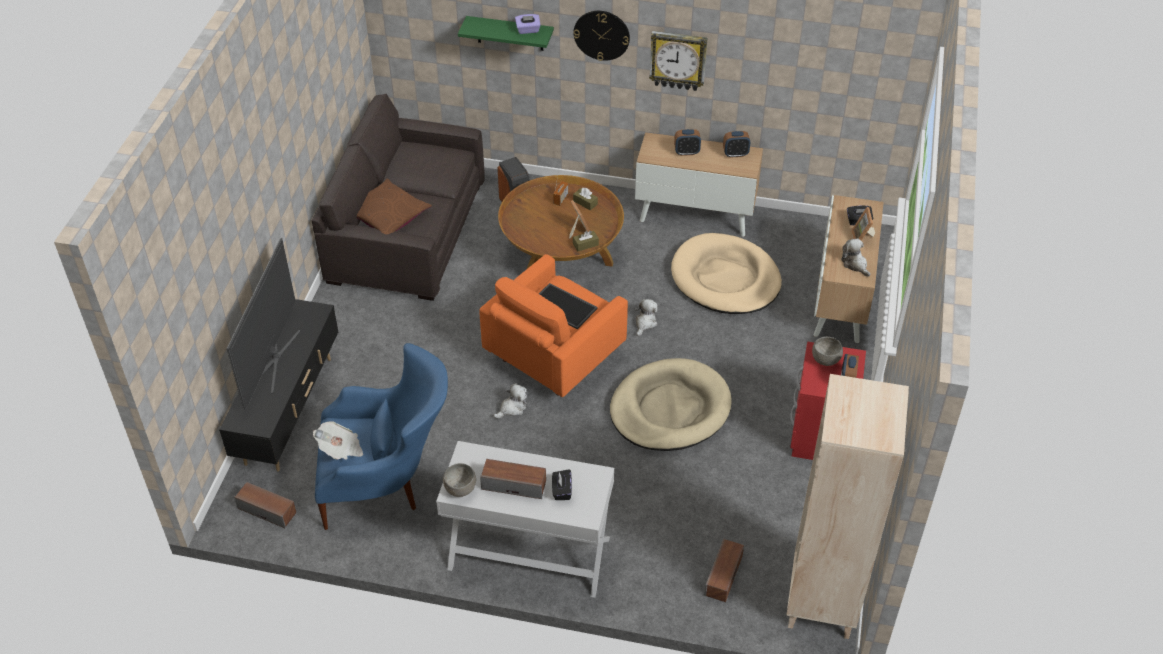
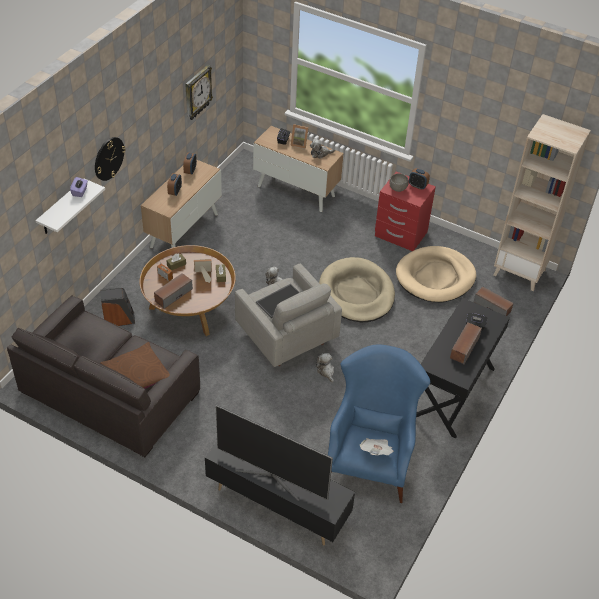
camera: 75 degrees left, 0 degrees up
(267, 510) = (373, 536): speaker -> speaker (173, 295)
(460, 489) = (460, 375): grey bowl -> none
(510, 33) = (62, 208): green shelf -> white shelf
(529, 553) = (453, 392): white console table -> black console table
(553, 356) = (286, 338): orange armchair -> grey armchair
(678, 60) = (146, 138): wall clock -> wall clock (197, 92)
(725, 278) = (253, 234): beige dog bed -> beige dog bed (435, 277)

